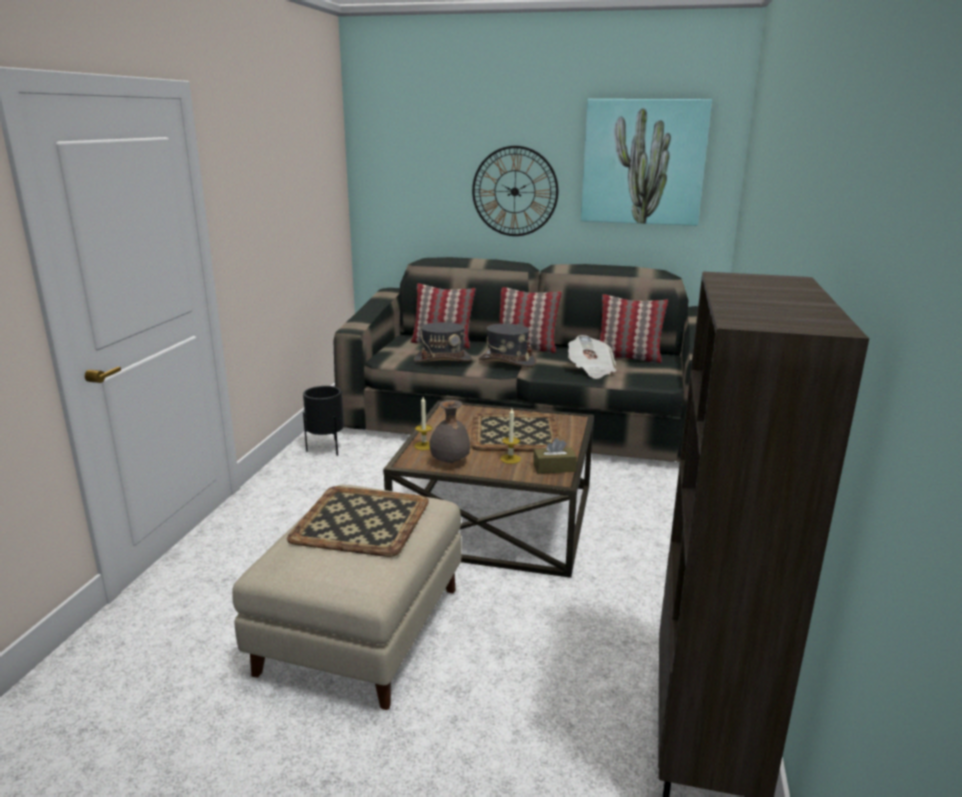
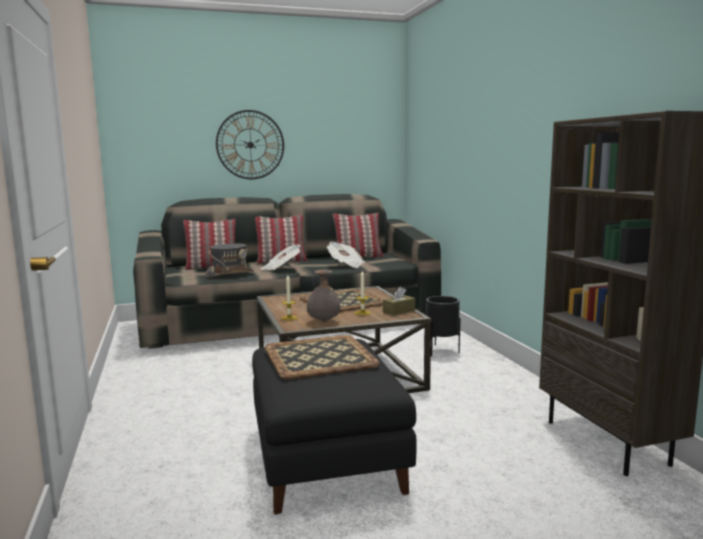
camera: 30 degrees left, 10 degrees down
(326, 449) = (143, 365): black planter -> black planter (441, 352)
(362, 632) = (327, 460): beige ottoman -> black ottoman
(507, 361) = (281, 268): grey hat -> newspaper
(643, 162) = (342, 121): picture -> none

